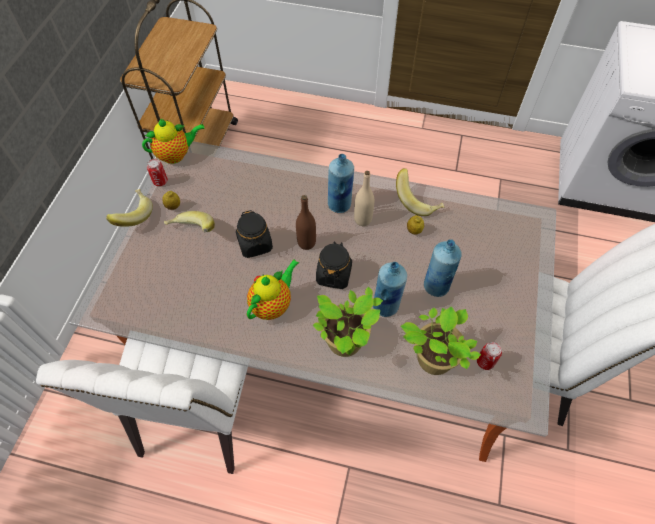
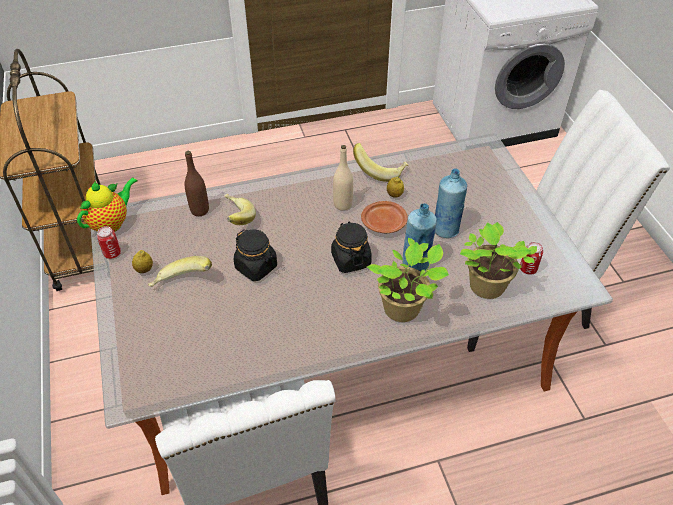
camera: 30 degrees left, 10 degrees down
(133, 215) = (105, 296): banana -> banana (235, 219)
(273, 304) = (313, 309): teapot -> none
(306, 242) = (305, 244): brown bottle -> brown bottle (199, 210)
(339, 204) = (312, 201): blue bottle -> none
(386, 254) = (384, 223): none -> brown plate

